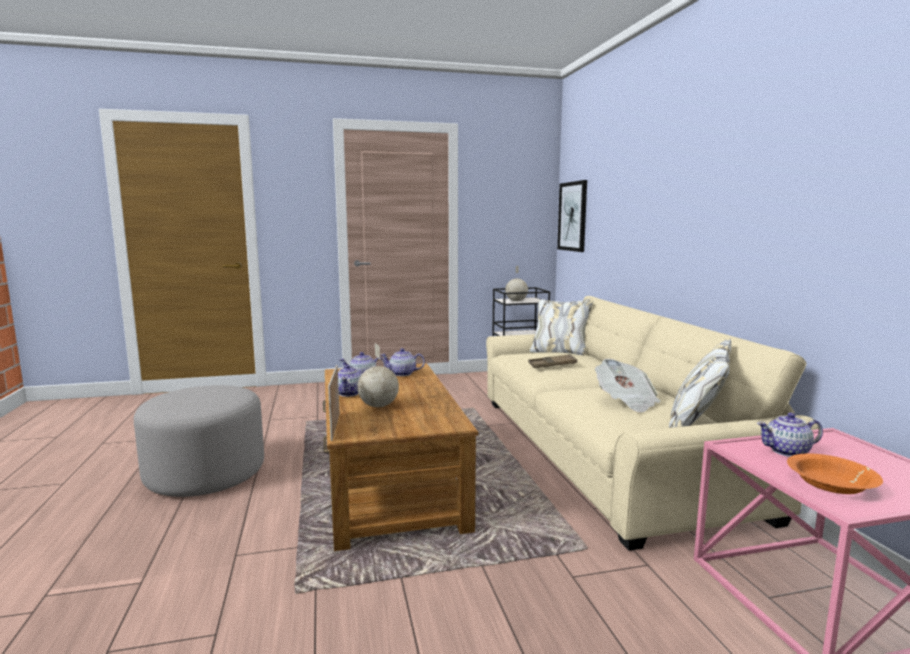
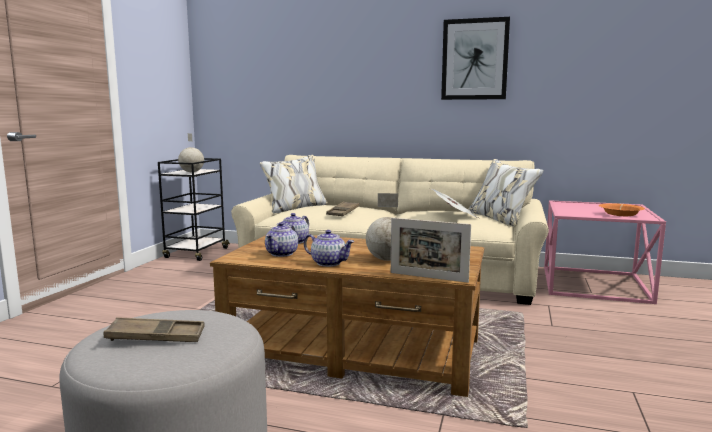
camera: 60 degrees left, 0 degrees up
(195, 396) = (156, 337): none -> brown tray
(572, 216) = (226, 82): picture -> picture (474, 59)
(787, 451) = (577, 210): teapot -> none

